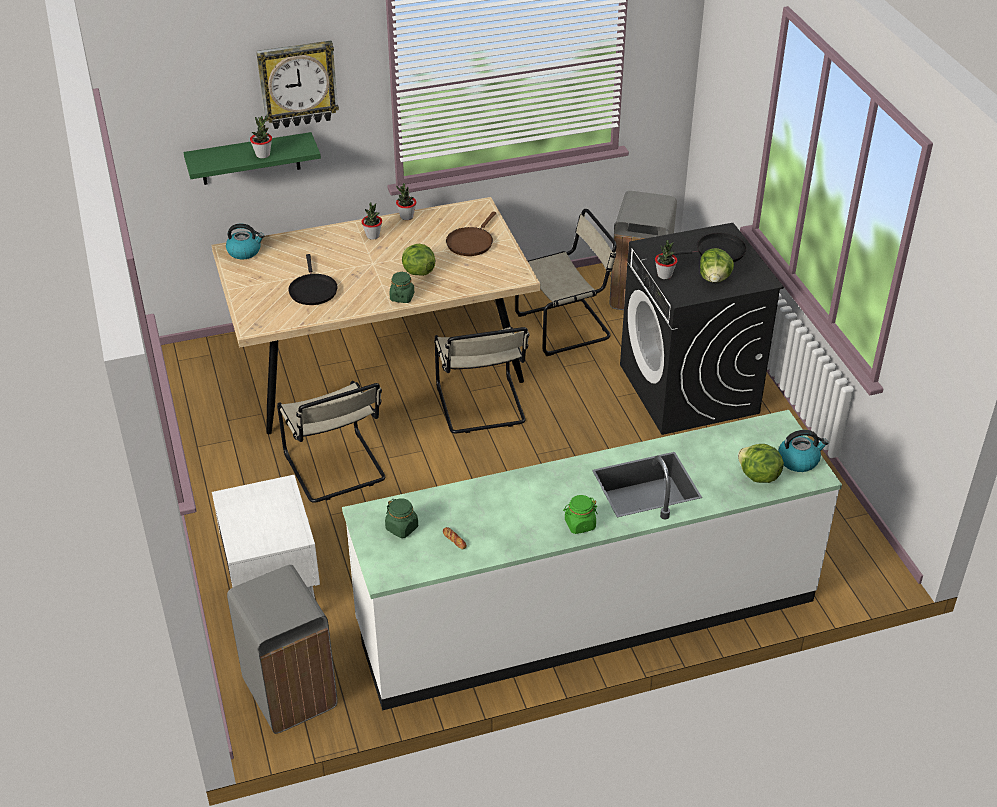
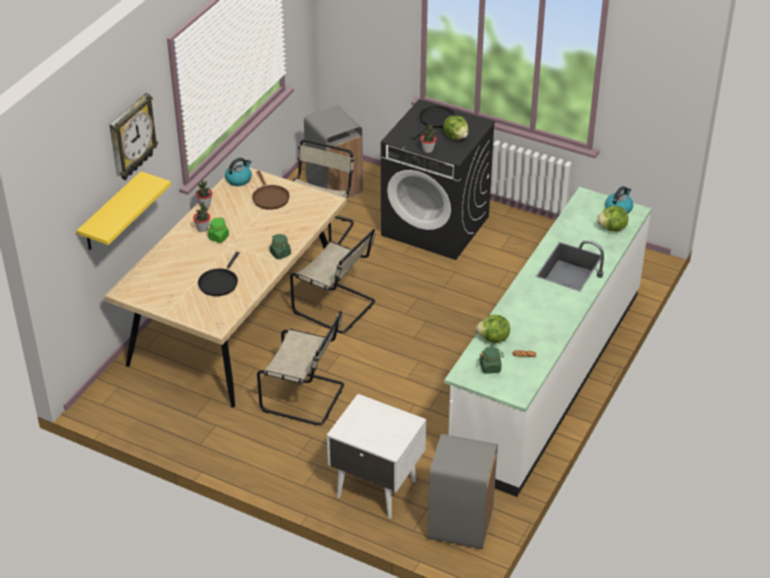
camera: 45 degrees left, 0 degrees up
(245, 251) = (135, 286): kettle -> kettle (239, 179)
(250, 159) = (111, 213): green shelf -> yellow shelf
(263, 154) = (135, 202): potted plant -> none
(312, 290) = (219, 282): black frying pan -> black frying pan turned 75 degrees clockwise
(417, 272) = (266, 233): lettuce -> lettuce (493, 339)
(579, 524) = (569, 306): green jar -> green jar (218, 237)

